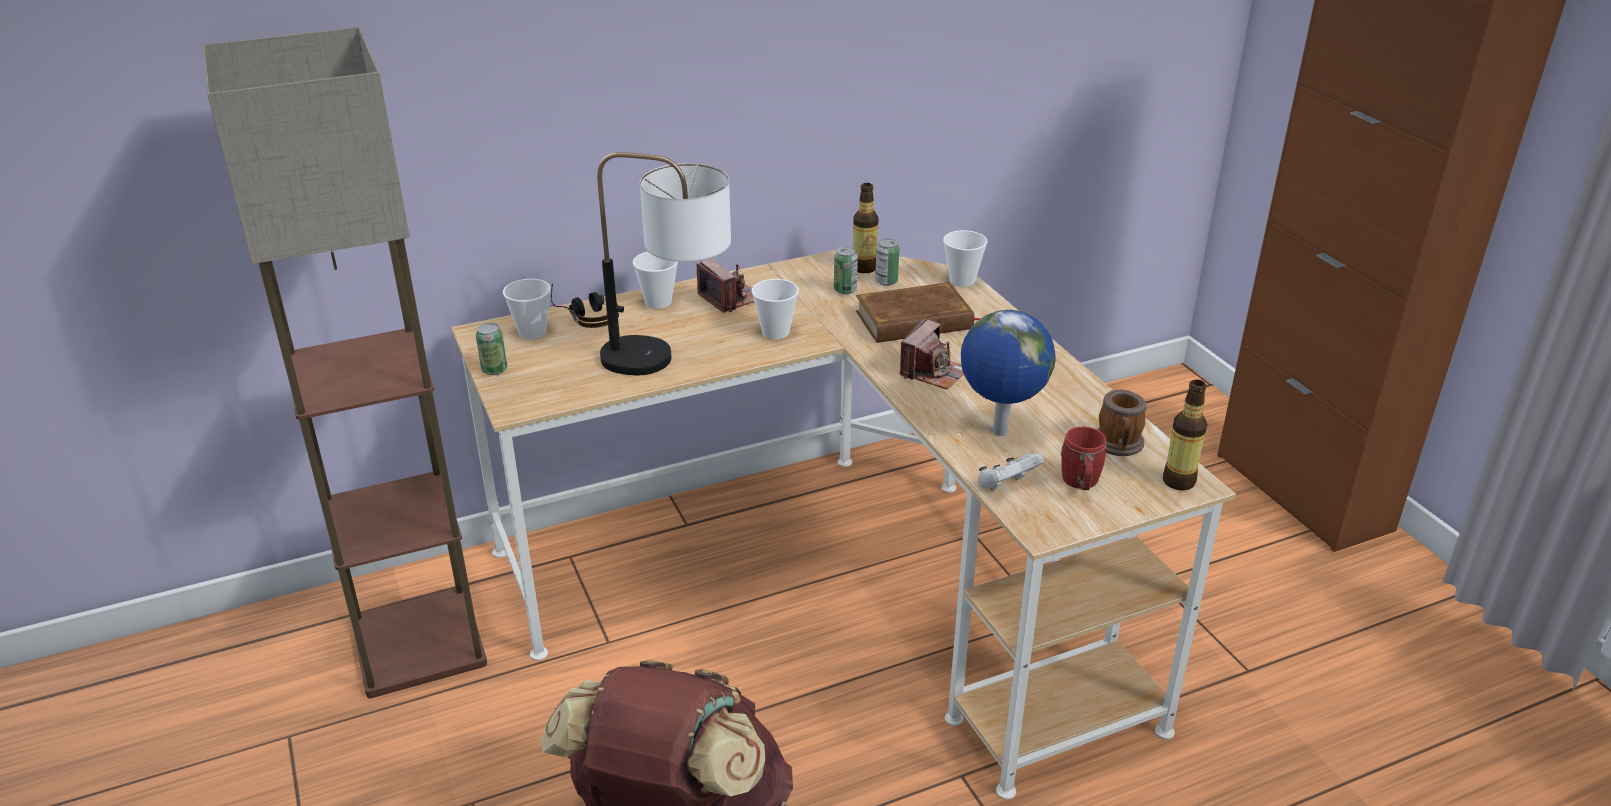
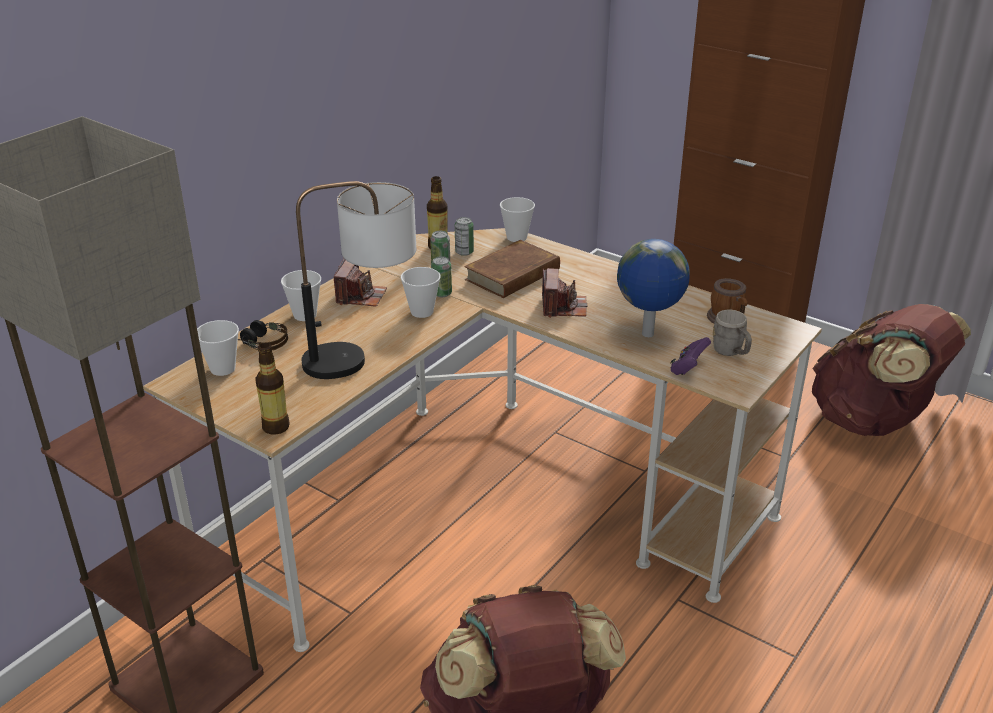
camera: 30 degrees left, 0 degrees up
(494, 370) = (222, 408): can -> can (442, 293)
(730, 299) = (360, 296): camera -> camera turned 75 degrees clockwise
(1006, 485) = (688, 368): white game controller -> purple game controller
(1081, 484) = (731, 352): red mug -> grey mug
(1178, 481) = (784, 331): bottle -> bottle (276, 427)
(1412, 668) = (873, 421): none -> brown backpack

